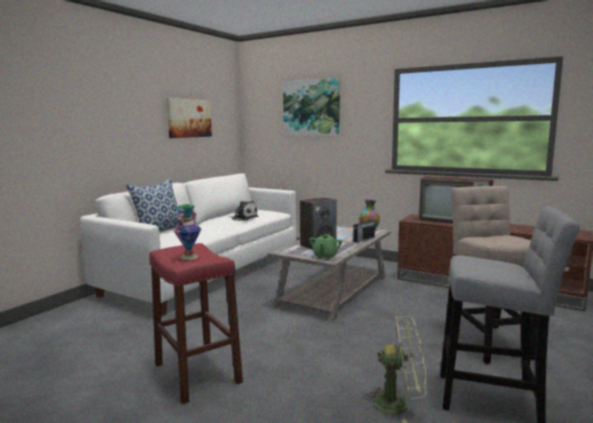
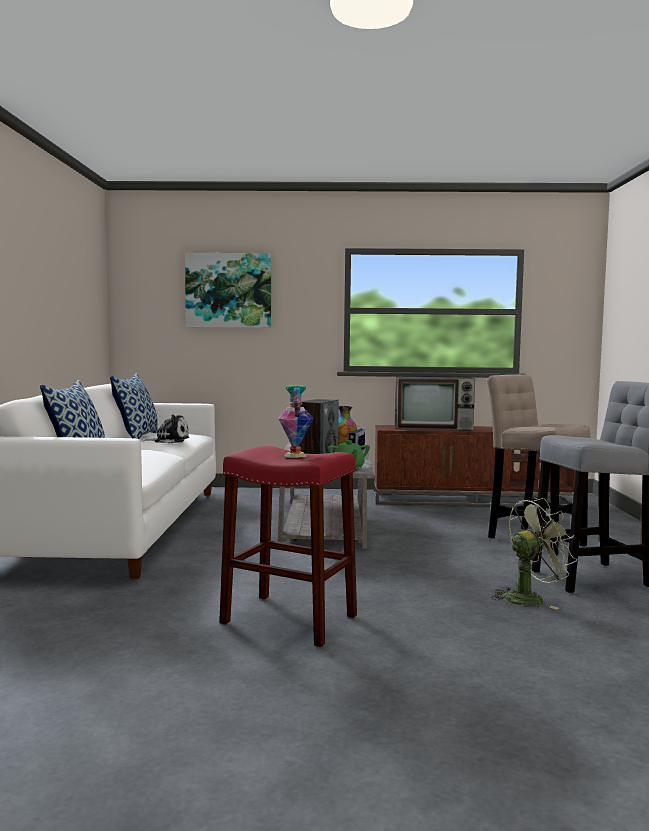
camera: 30 degrees left, 5 degrees down
(189, 118) = (63, 294): picture -> none
(233, 212) = (136, 437): none -> pillow

